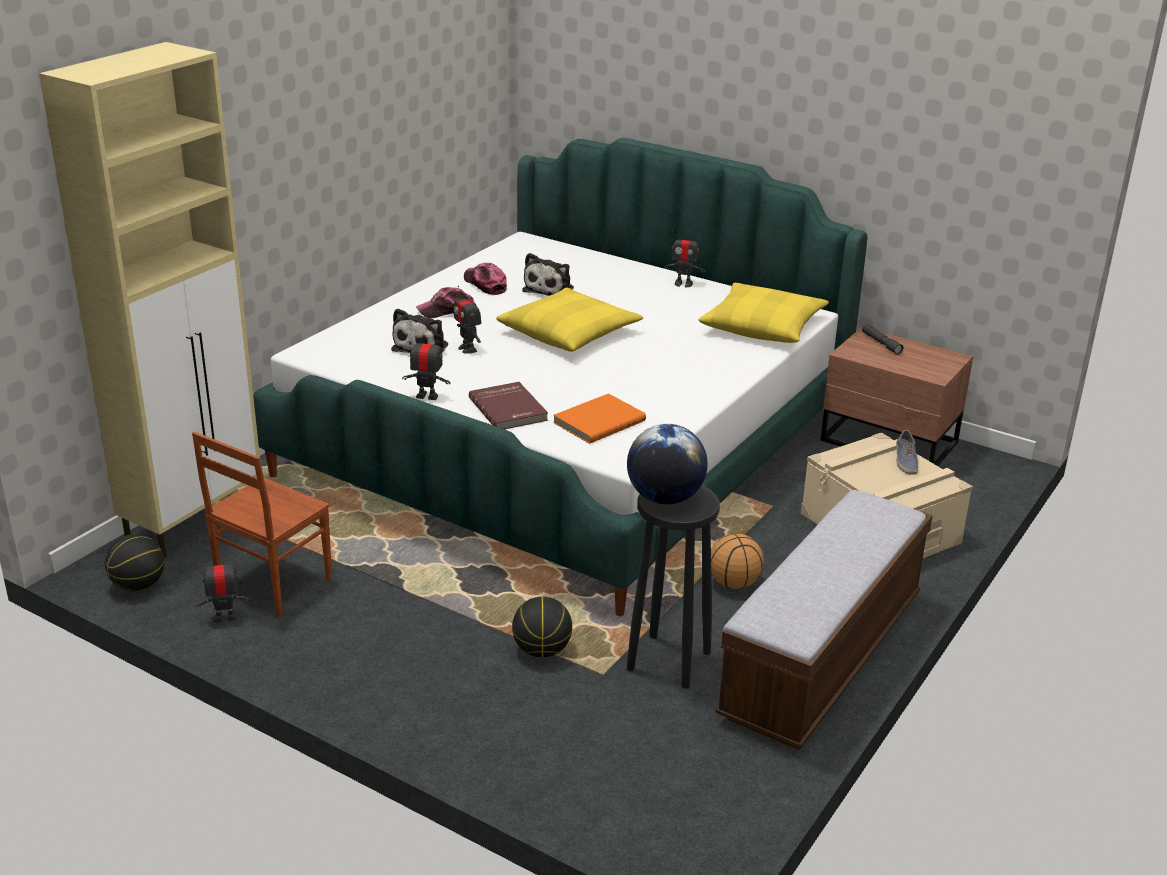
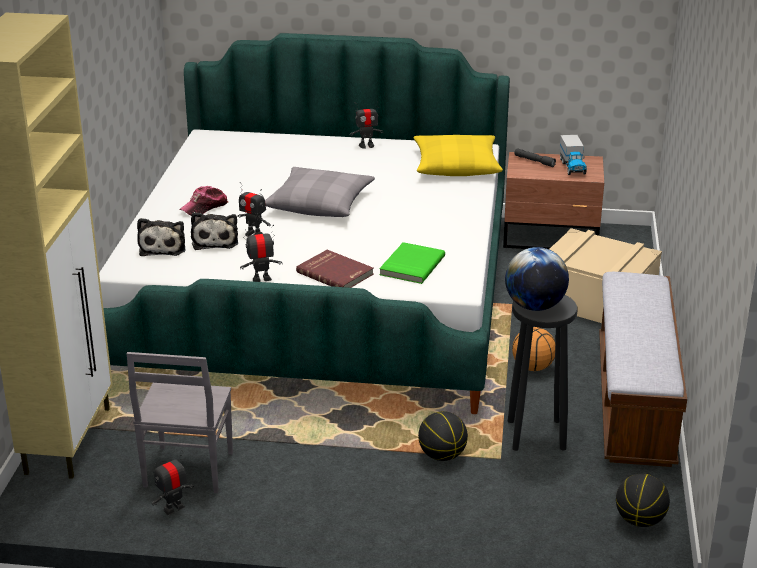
camera: 25 degrees left, 0 degrees up
(138, 585) = (73, 506): basketball -> basketball (640, 520)
(272, 583) = (186, 470): brown chair -> grey chair
(485, 284) = (212, 179): cap -> none
(550, 289) = (268, 171): plush toy -> plush toy (163, 247)
(569, 333) = (319, 203): yellow pillow -> grey pillow
(598, 421) = (411, 265): orange book -> green book
(905, 461) = (604, 245): shoe -> none
(922, 359) = (572, 166): none -> toy truck

